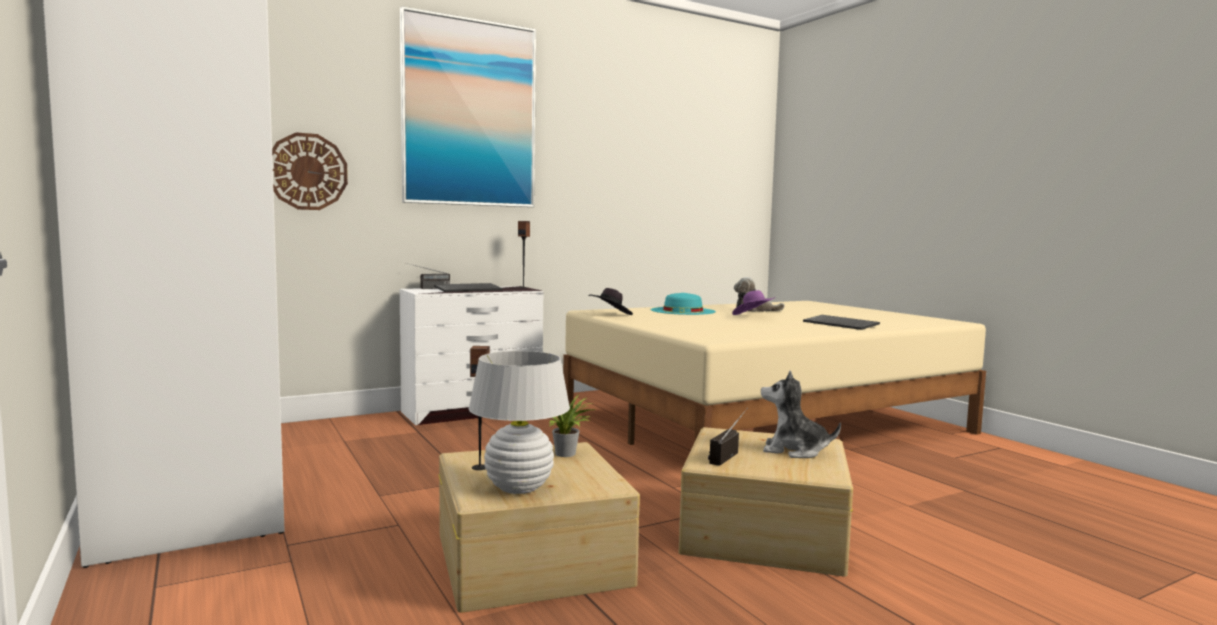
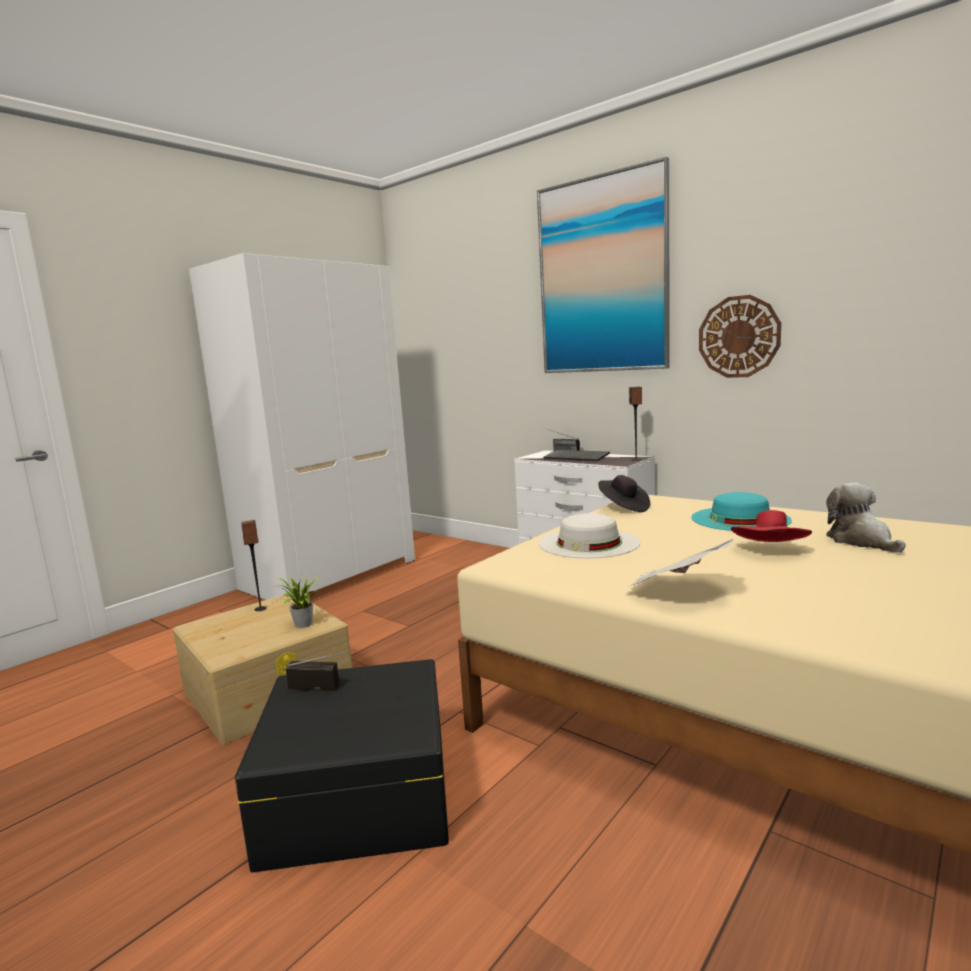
camera: 70 degrees right, 5 degrees up
(307, 171) = (485, 353): wall clock -> wall clock (739, 337)
(519, 487) = (217, 630): white table lamp -> none
(688, 327) = (588, 542): none -> white hat
(753, 316) = (770, 551): purple hat -> red hat
(763, 532) = (357, 792): beige storage box -> black storage box
(794, 451) = (359, 722): plush toy -> none
(802, 330) = (677, 591): none -> newspaper
(842, 324) = (816, 607): keyboard -> none

